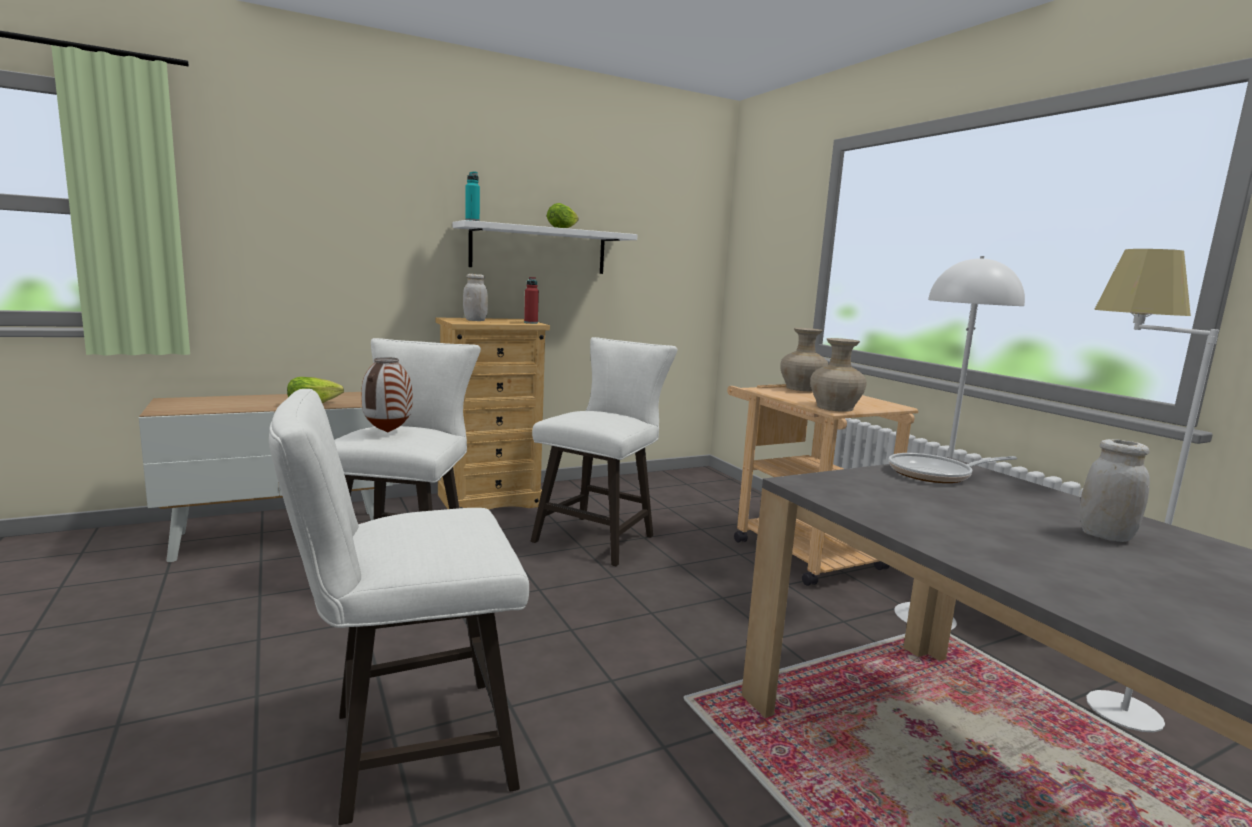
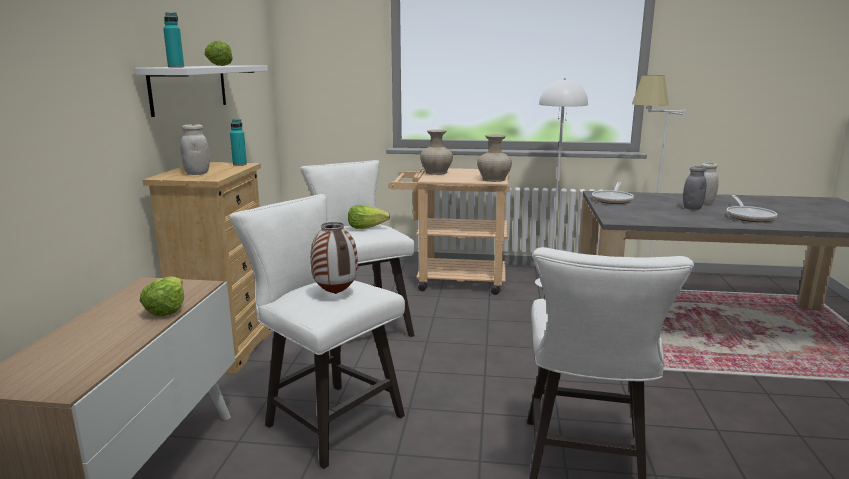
camera: 55 degrees left, 5 degrees up
(531, 323) = (239, 164): red bottle -> turquoise bottle
(604, 415) = (367, 227): none -> lettuce
(1031, 527) = (692, 208): none -> grey jar
(1100, 579) = (749, 216): none -> frying pan

